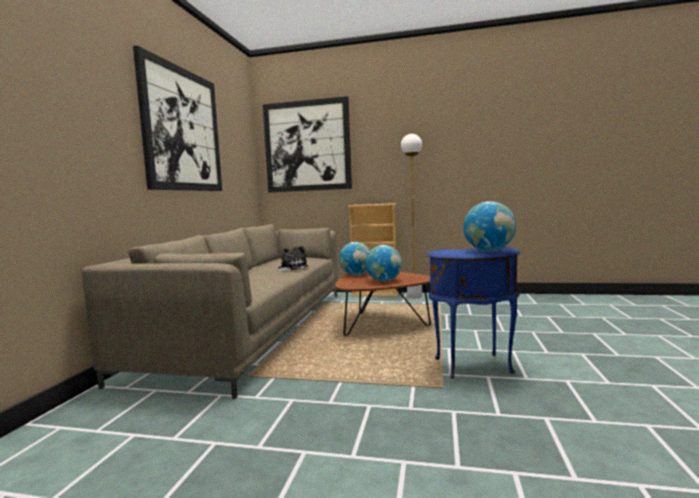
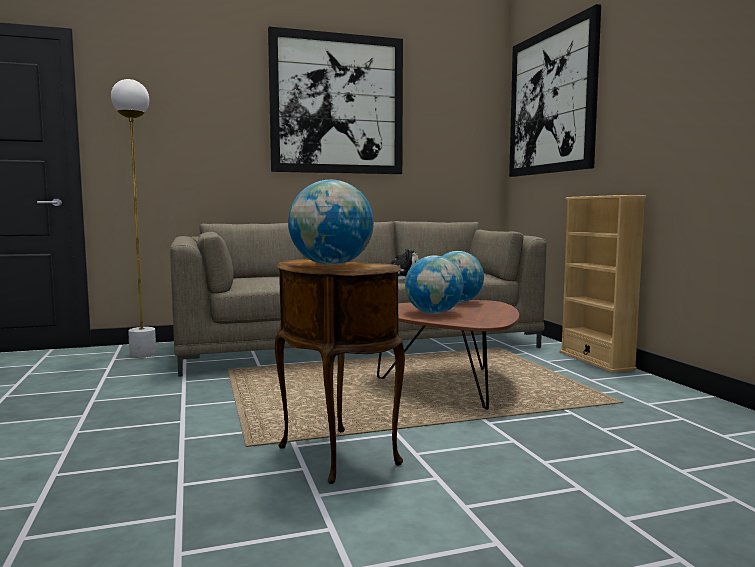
camera: 60 degrees right, 0 degrees up
(414, 296) = (636, 381): white floor lamp -> white floor lamp (142, 355)
(474, 367) = (334, 456): blue side table -> brown side table

